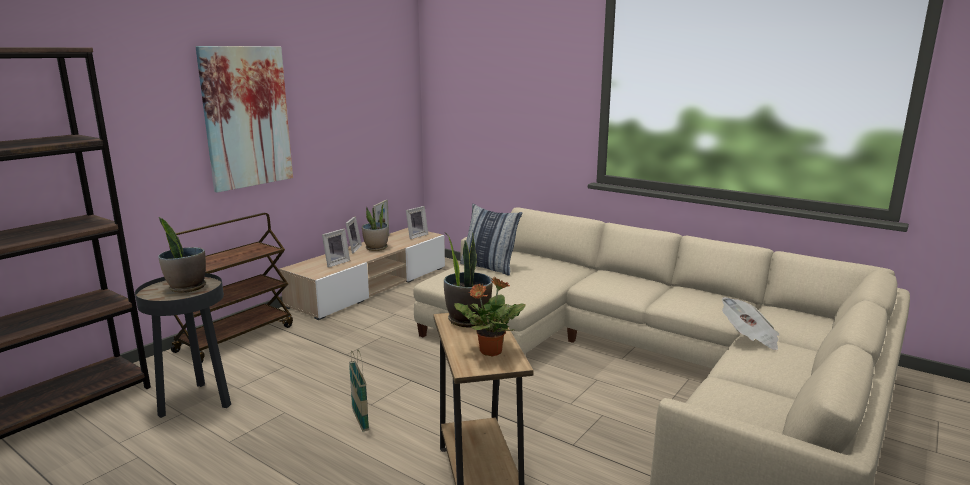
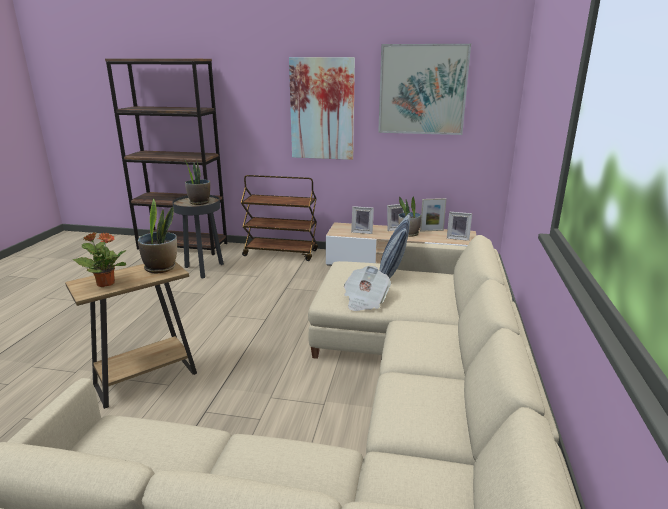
camera: 65 degrees right, 5 degrees up
(348, 83) = (422, 90): none -> picture
(360, 420) = (205, 317): basket -> none
(749, 338) = (327, 450): newspaper -> newspaper (365, 300)

